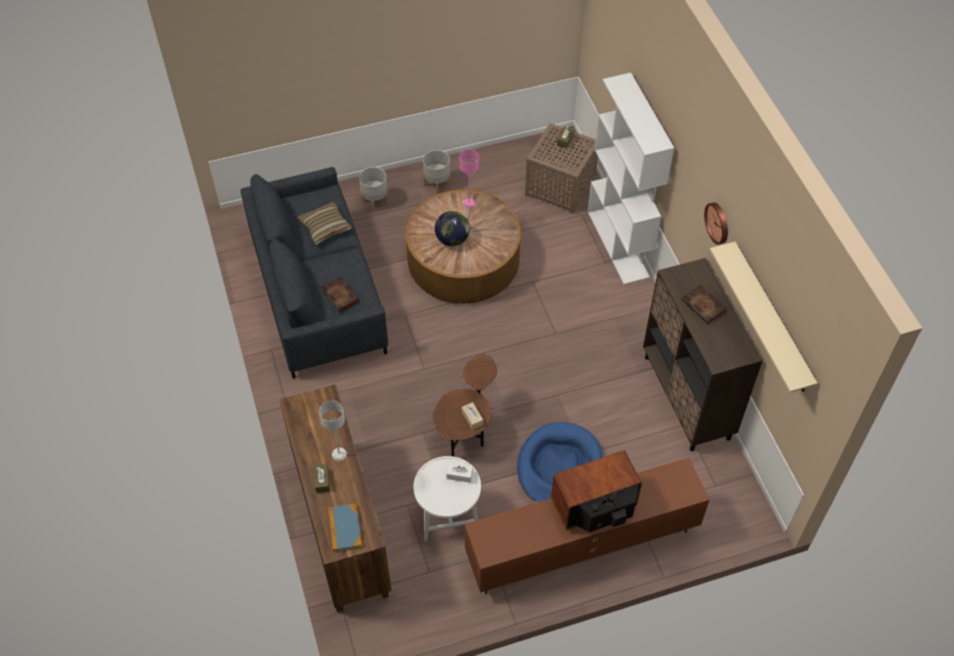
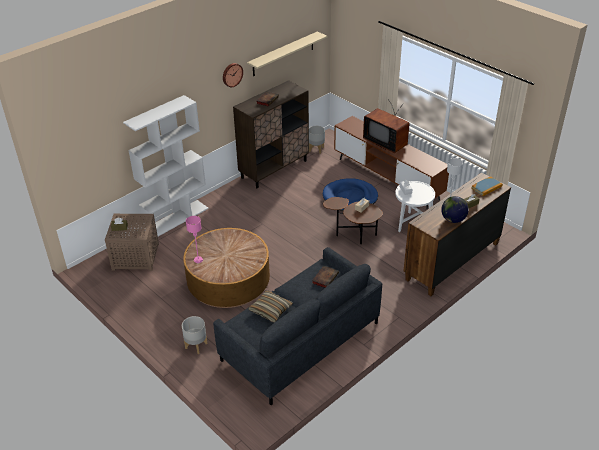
camera: 115 degrees left, 15 degrees down
(437, 184) = (161, 318): grey planter -> grey planter (316, 149)
(452, 239) = (236, 256): globe -> globe (453, 220)

